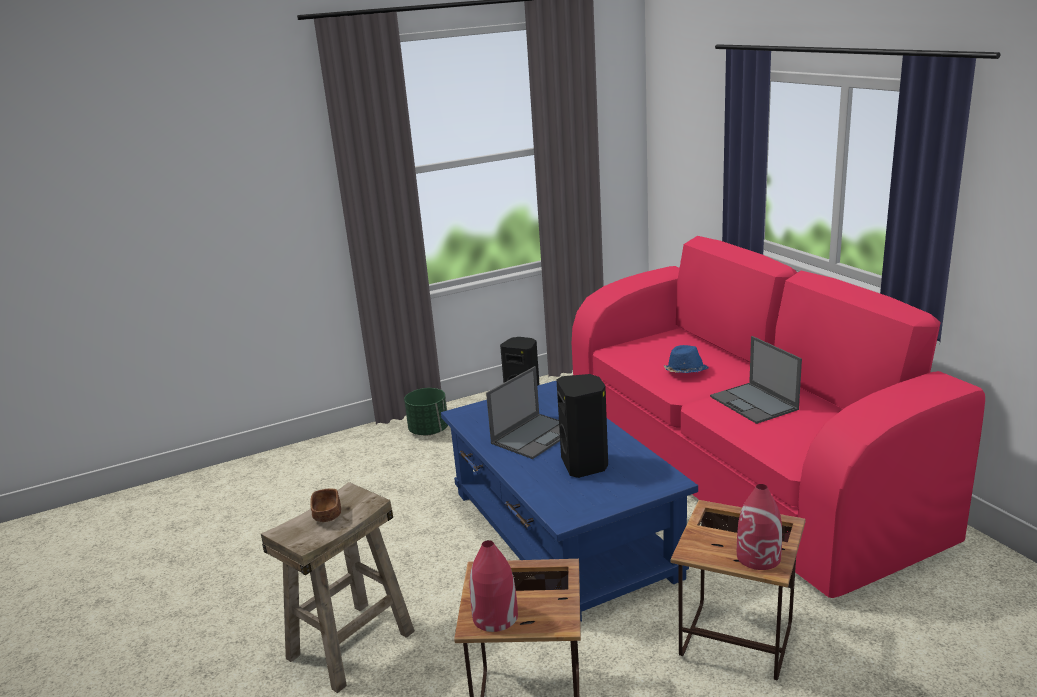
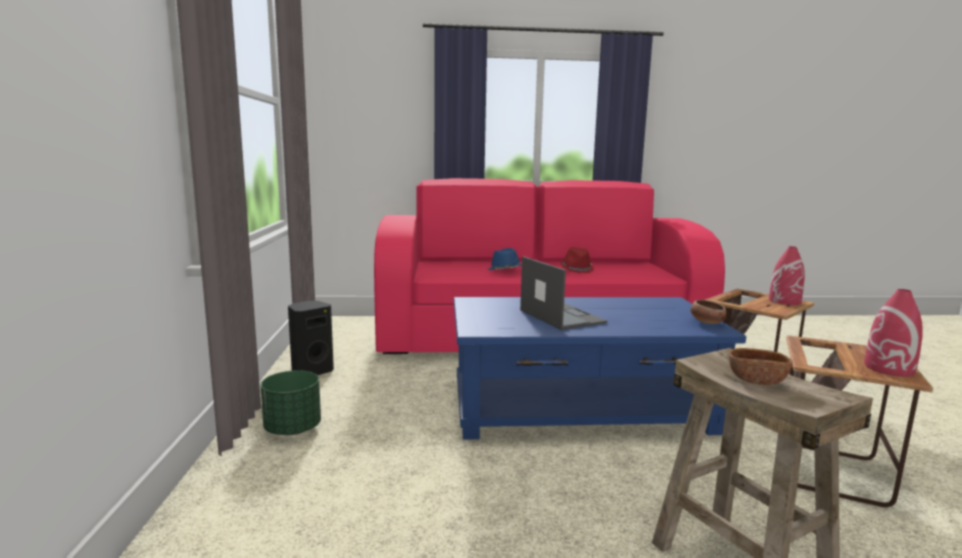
camera: 70 degrees left, 10 degrees down
(585, 465) = (631, 312): black speaker -> none
(586, 508) = (706, 322): none -> bowl
(754, 403) = (576, 269): laptop -> red hat

